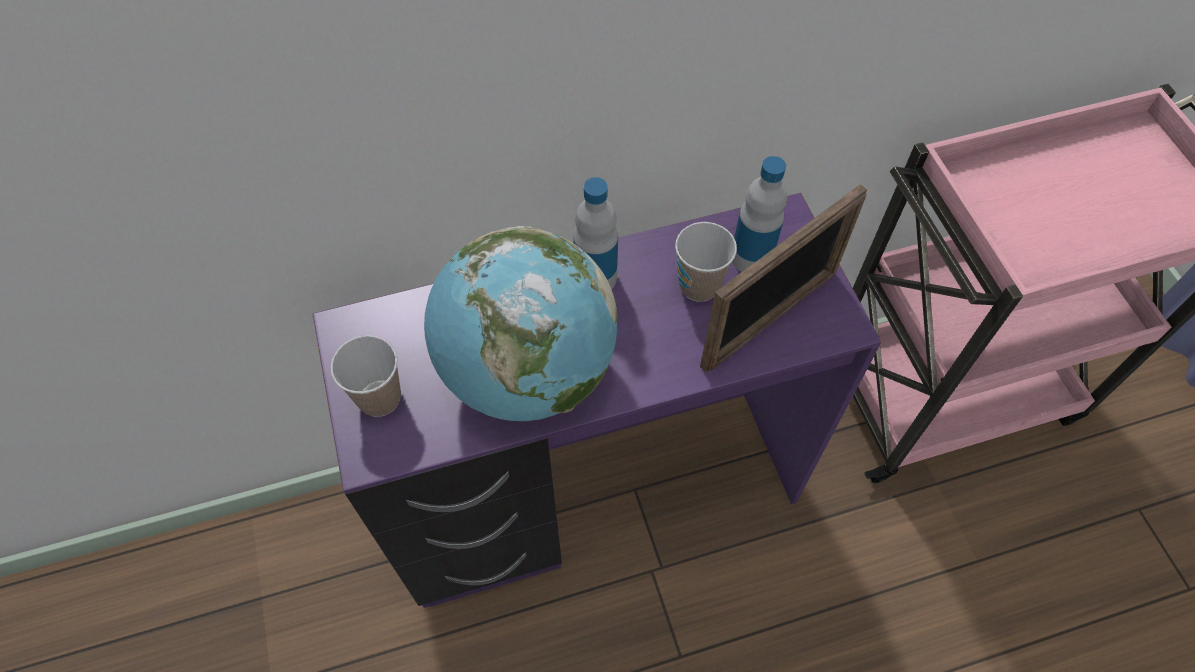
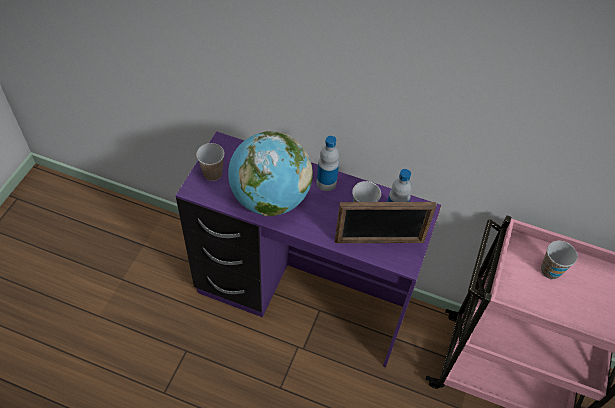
camera: 35 degrees right, 5 degrees down
(1034, 191) = (550, 270): none -> cup

